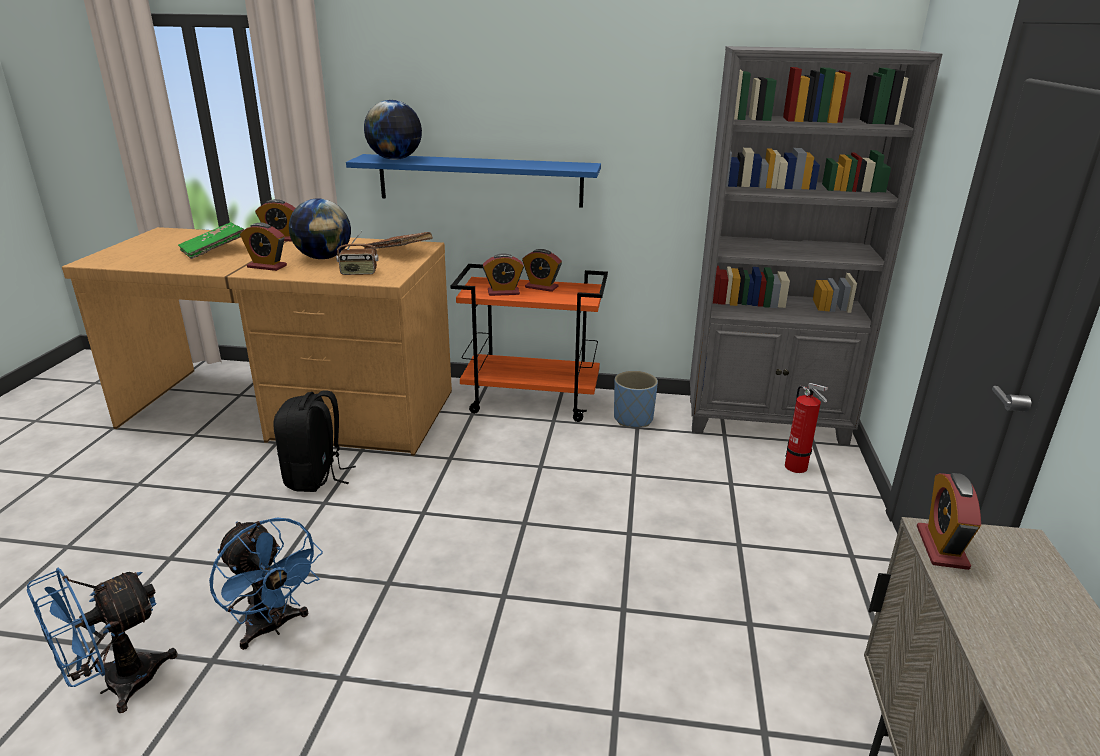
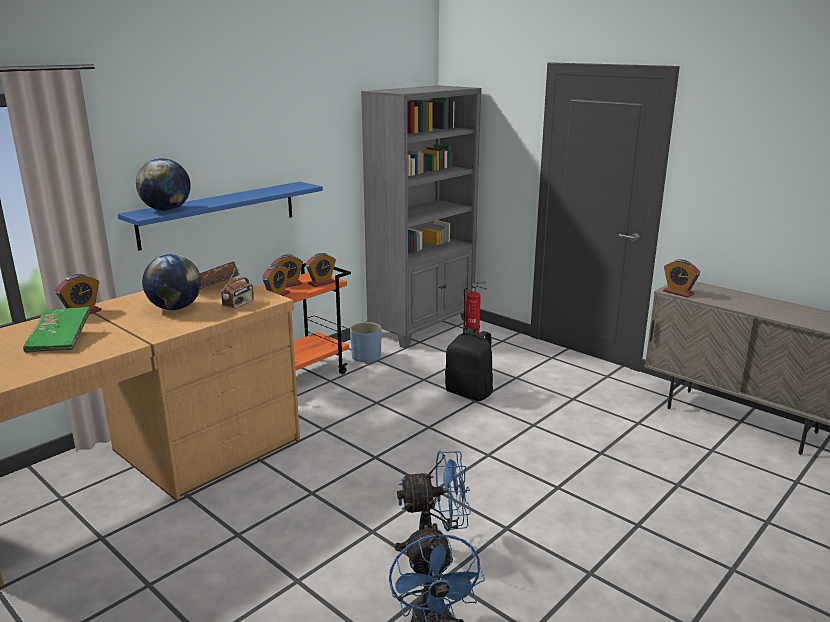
camera: 55 degrees left, 5 degrees down
(267, 266) = (156, 328): alarm clock -> alarm clock (321, 283)
(315, 477) = (271, 488): black backpack -> black backpack (470, 393)

